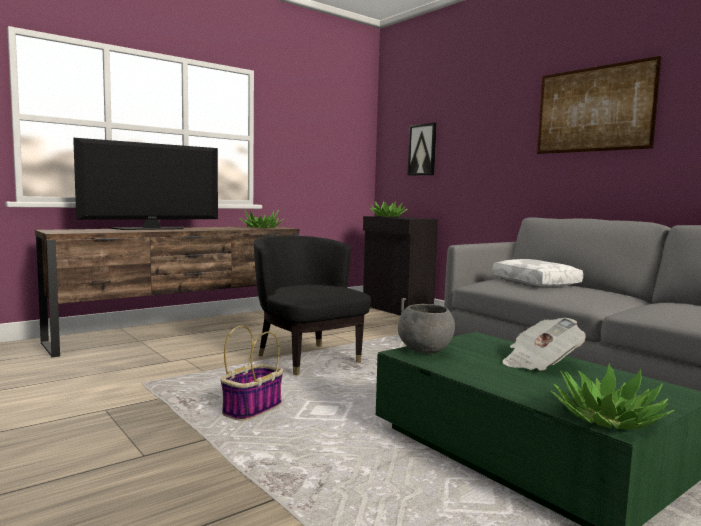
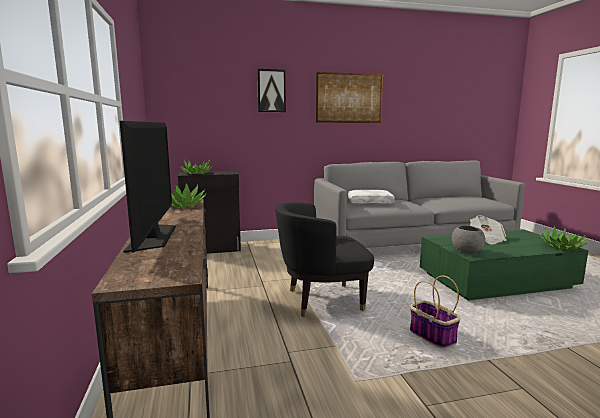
camera: 65 degrees left, 5 degrees up
(422, 150) = (210, 114): picture -> picture (271, 91)

